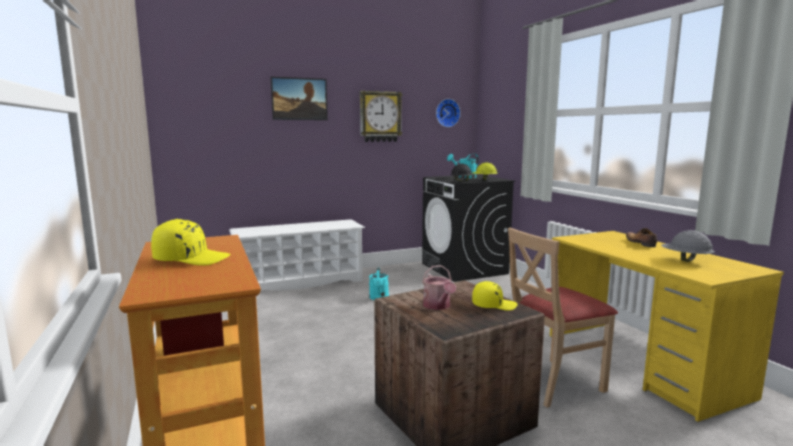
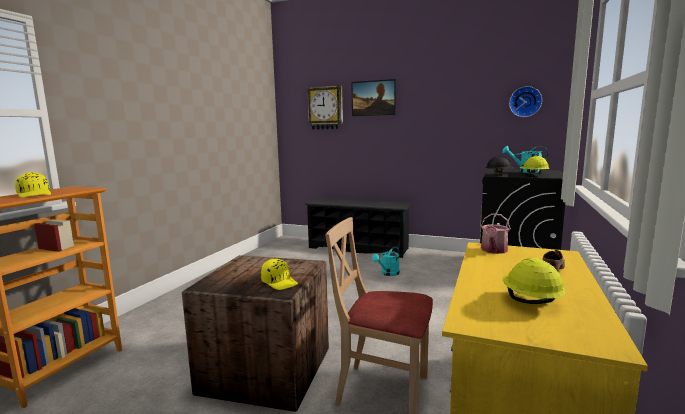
camera: 45 degrees right, 0 degrees up
(300, 282) = (359, 248): white shoe rack -> black shoe rack
(380, 116) = (446, 109): wall clock -> wall clock (325, 108)
(438, 306) = (249, 271): watering can -> watering can (493, 251)
(685, 260) = (530, 301): grey hard hat -> yellow hard hat

